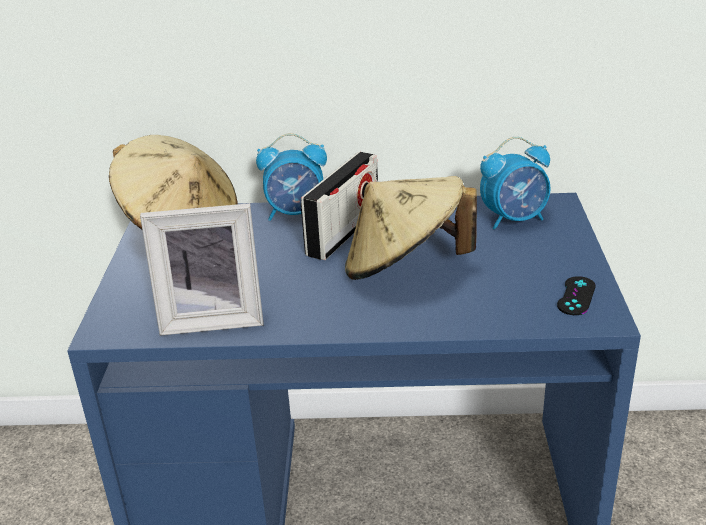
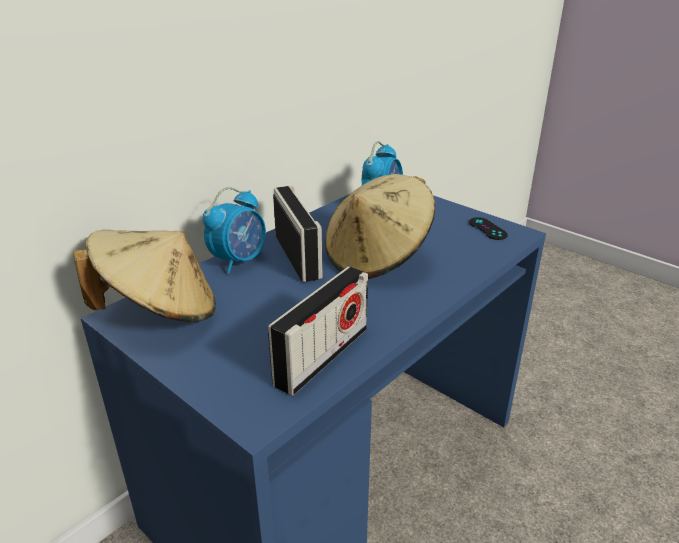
camera: 50 degrees left, 0 degrees up
(212, 318) = (322, 356): picture frame -> radio

